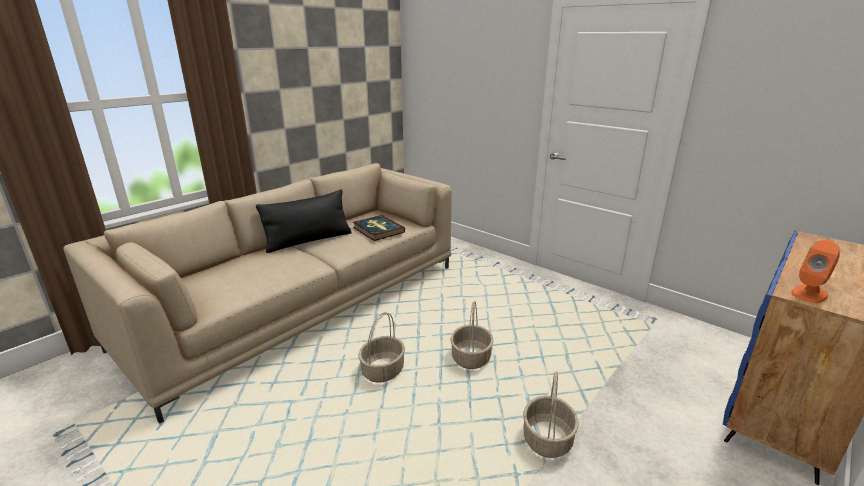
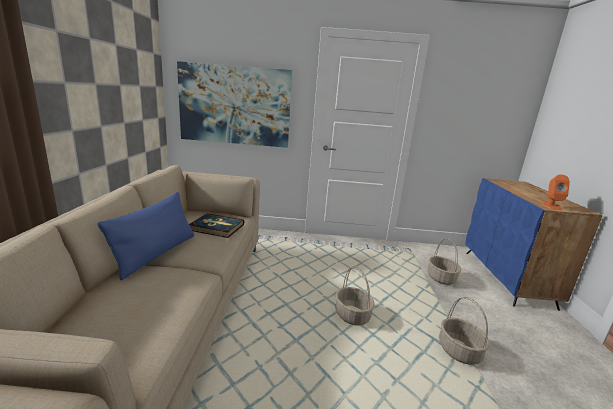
camera: 40 degrees left, 5 degrees down
(308, 241) = (156, 254): black pillow -> blue pillow
(382, 370) = (304, 358): basket -> basket (440, 278)
(460, 99) = (235, 105): none -> picture

